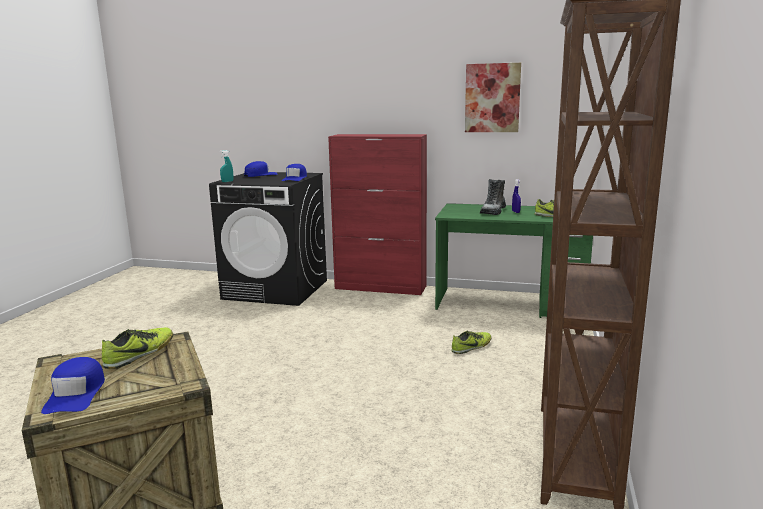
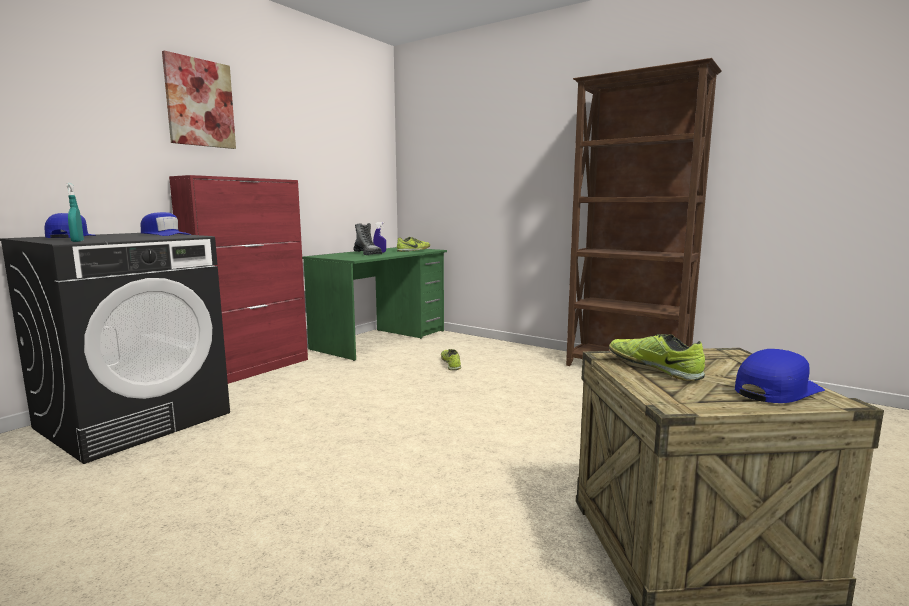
camera: 70 degrees left, 5 degrees down
(76, 394) = (777, 390): blue cap -> blue cap turned 45 degrees counterclockwise
(492, 98) = (328, 147): picture -> picture (200, 103)

